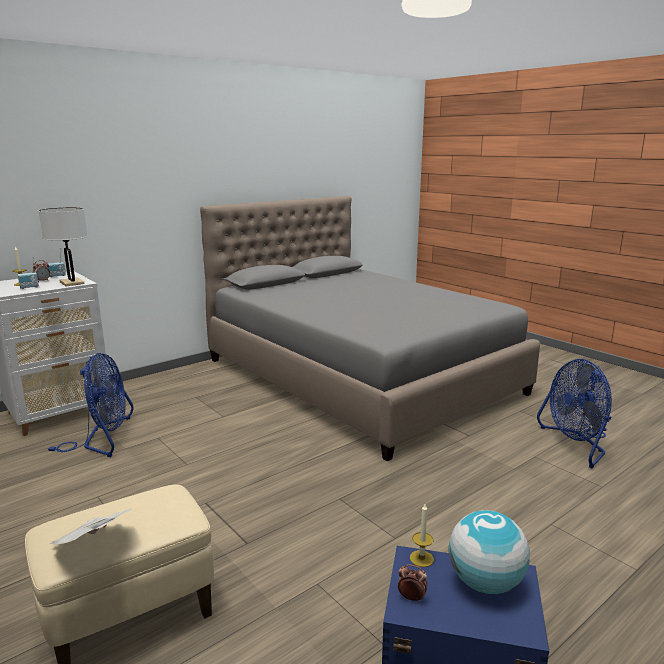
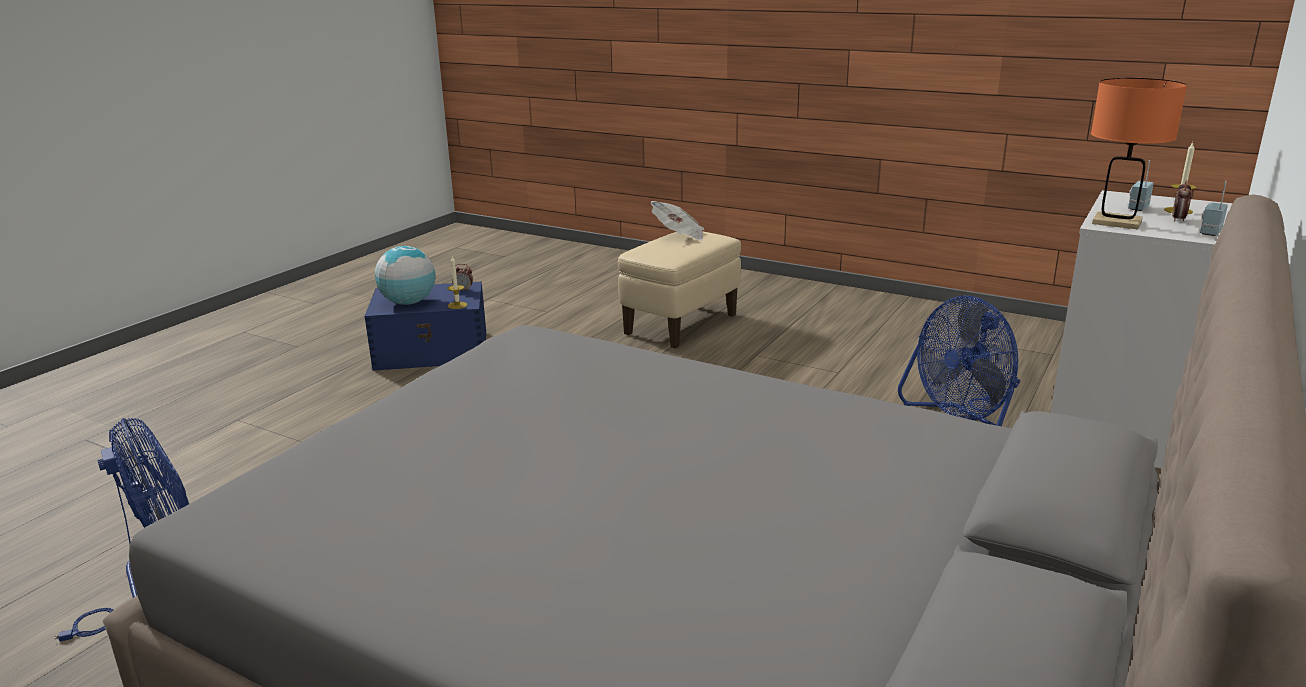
camera: 160 degrees right, 5 degrees up
(72, 283) = (1116, 222): white table lamp -> orange table lamp

